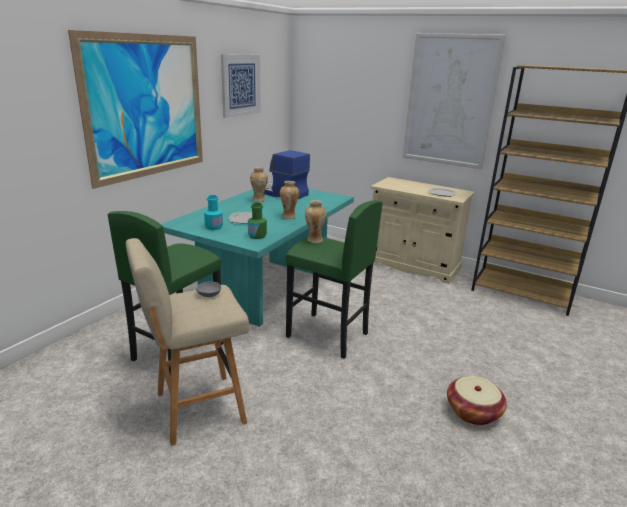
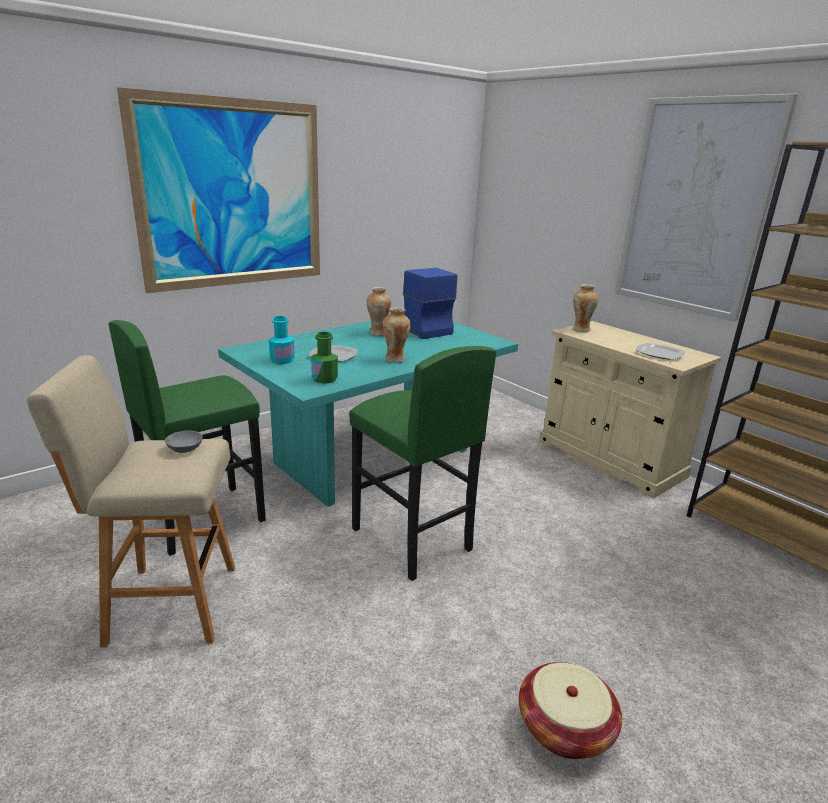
camera: 20 degrees right, 0 degrees up
(240, 85) = (390, 176): picture -> none
(314, 240) = (399, 396): vase -> vase (580, 330)

